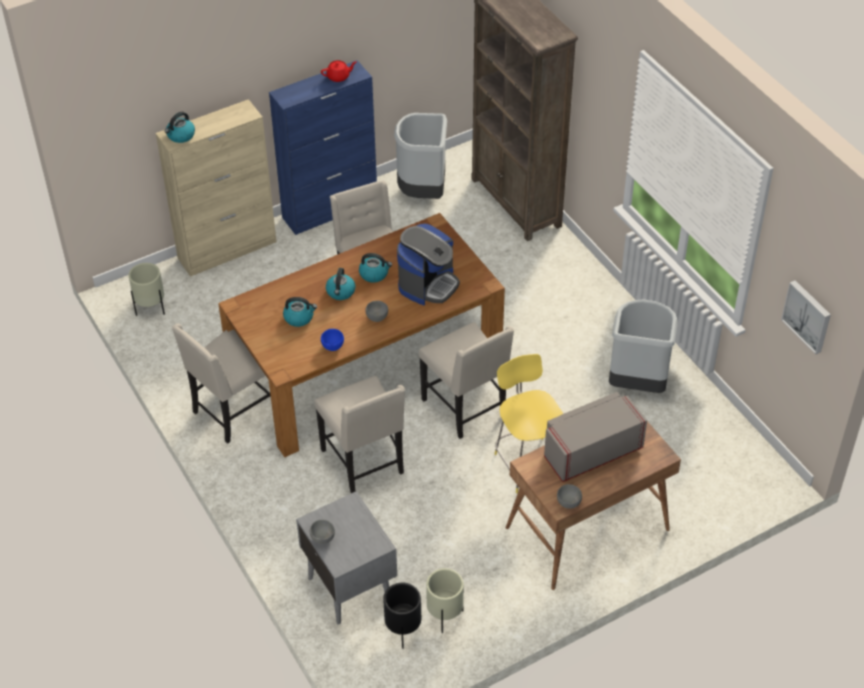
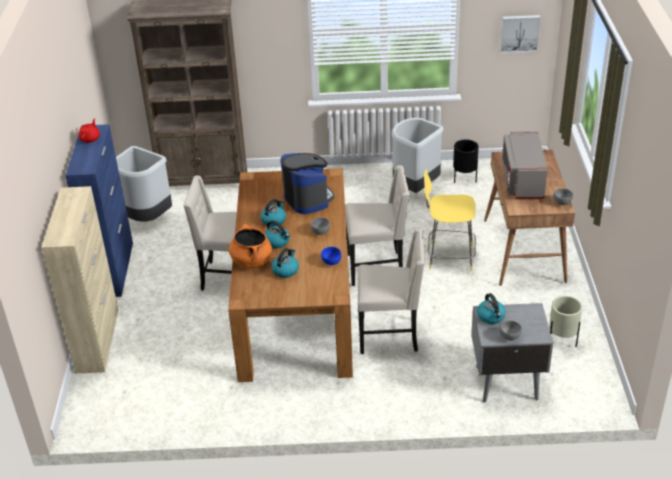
camera: 60 degrees left, 10 degrees down
(151, 309) = (118, 408): beige planter -> none
(180, 136) = (62, 234): kettle -> kettle (491, 317)
(233, 412) = (282, 392): beige chair -> none
(299, 286) = (251, 261): none -> orange cooking pot
(403, 631) = (563, 367): black planter -> black planter (464, 179)

